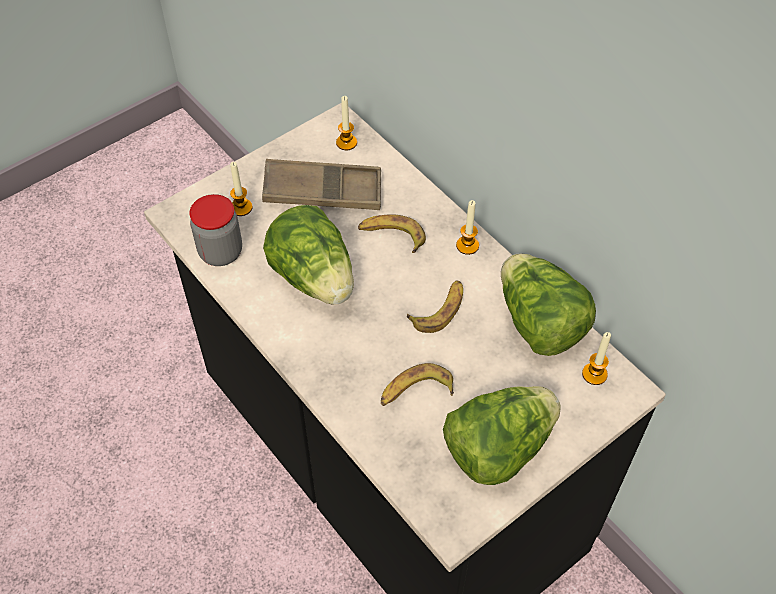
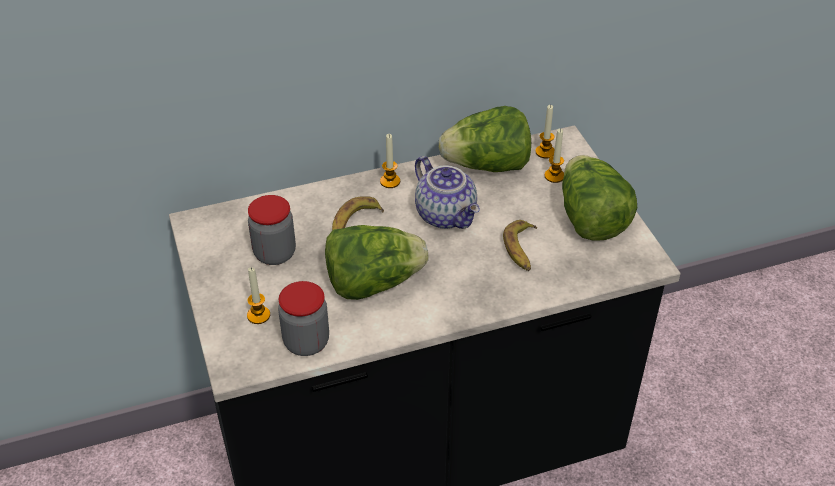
camera: 70 degrees left, 10 degrees down
(323, 191) = (275, 253): brown tray -> jar
(346, 143) = (225, 223): candle -> candle (554, 176)
(439, 309) = (447, 215): banana -> teapot

